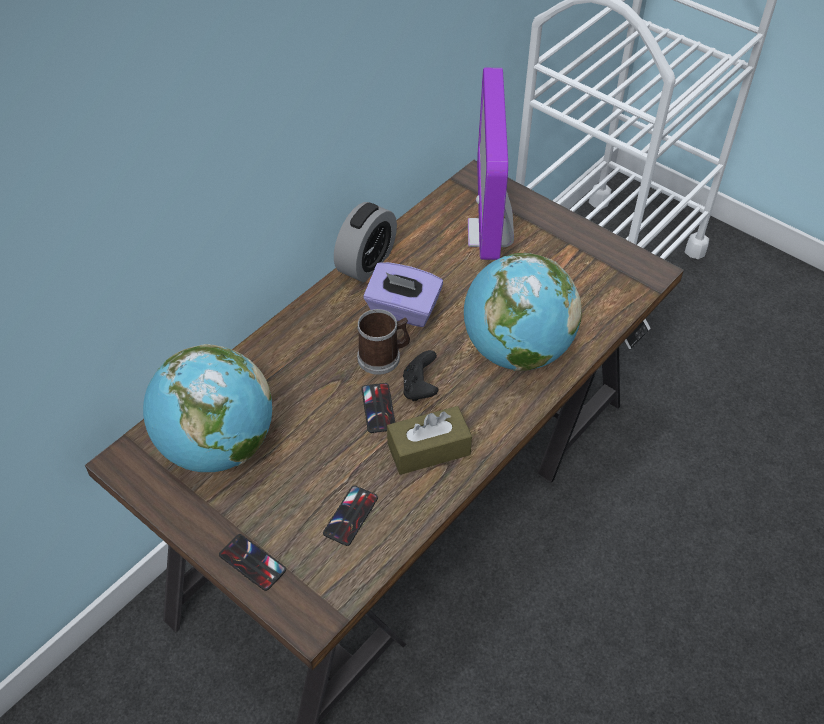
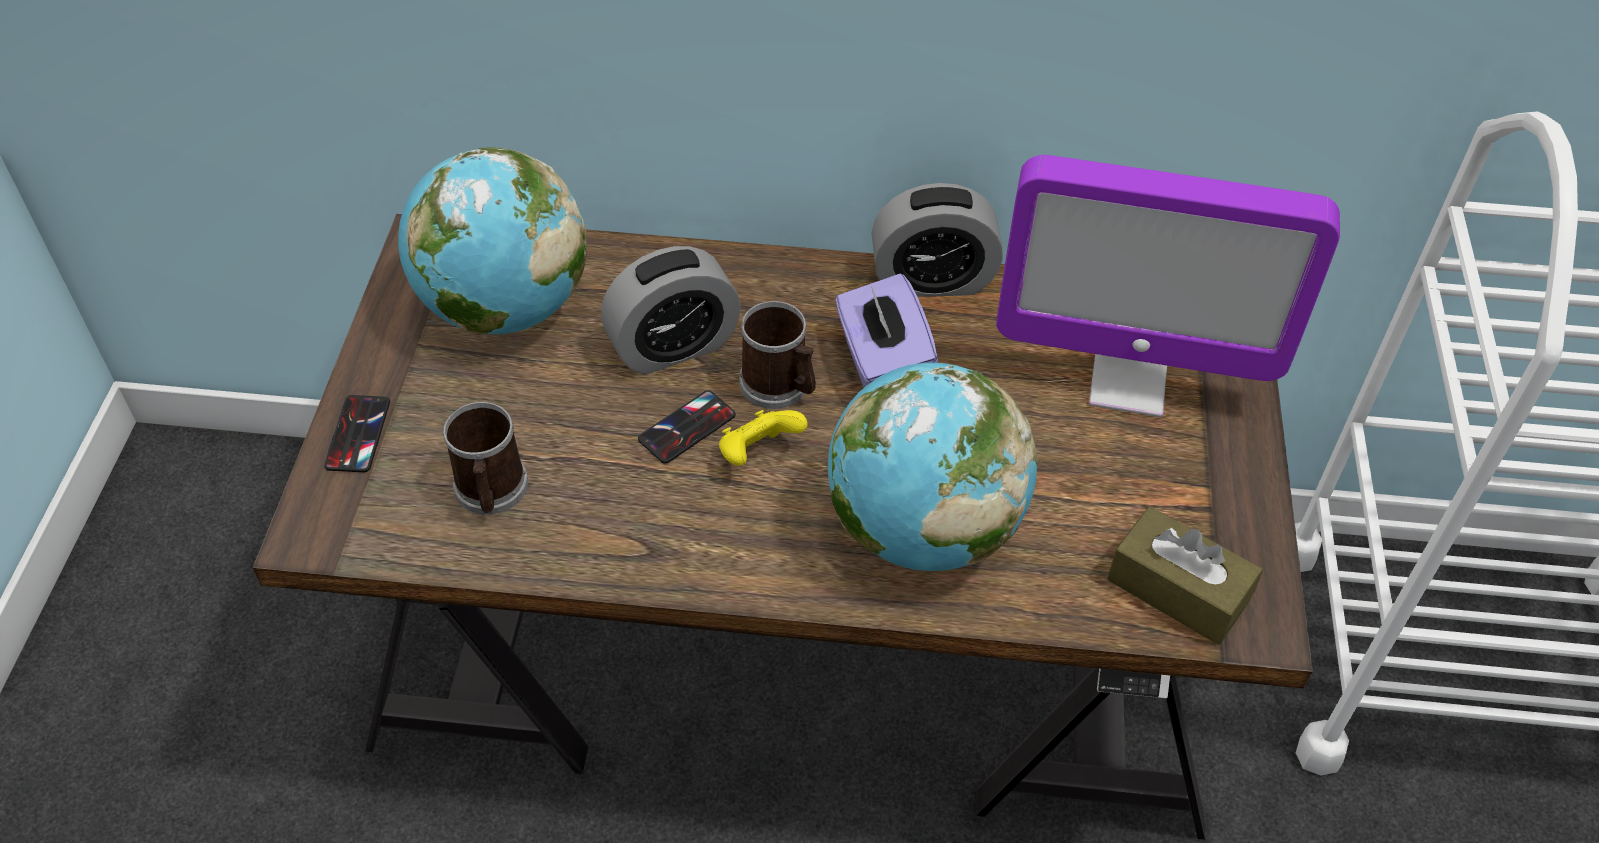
camera: 55 degrees right, 0 degrees up
(317, 386) = (673, 346): none -> alarm clock
(351, 515) = (491, 492): phone -> mug
(420, 388) = (758, 453): black game controller -> yellow game controller
(428, 449) = (659, 517): brown tissue box -> brown tissue box (1178, 590)
(490, 233) = (1128, 382): monitor -> monitor turned 135 degrees counterclockwise

